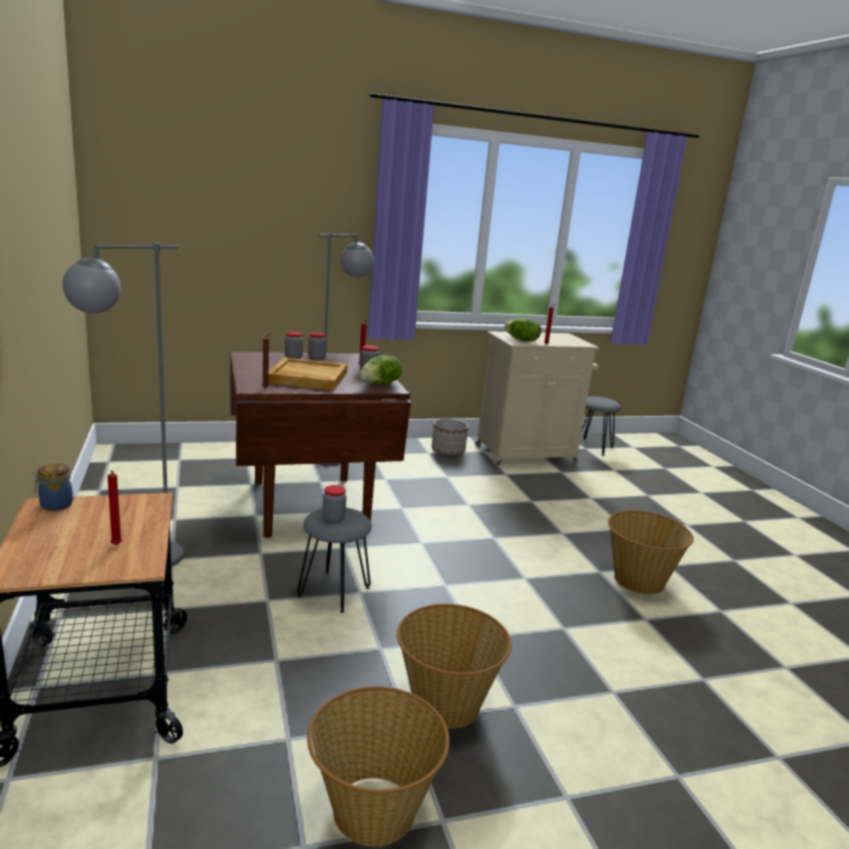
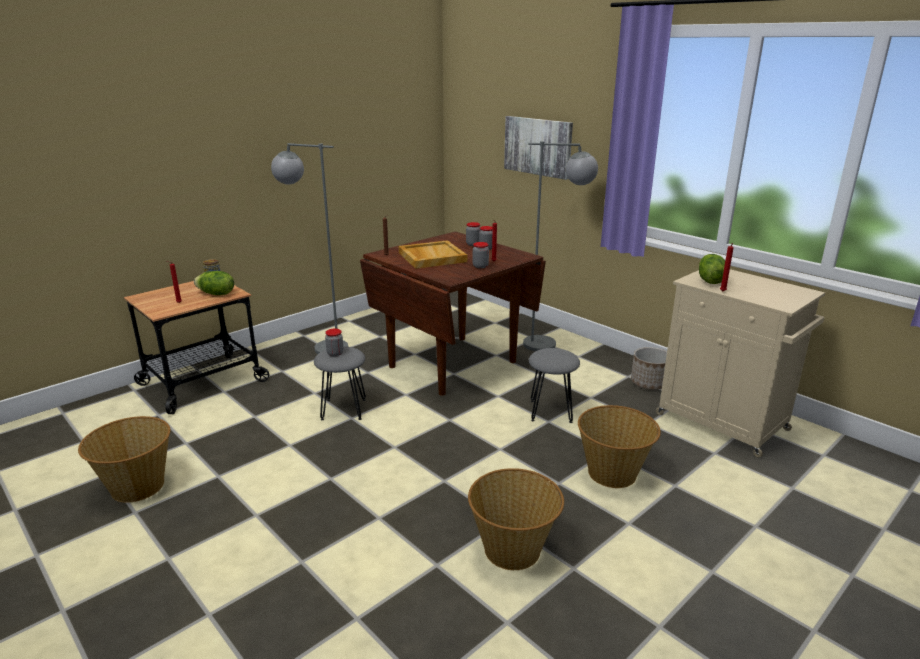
camera: 65 degrees right, 5 degrees up
(263, 241) = (538, 146): none -> picture
(380, 384) = (455, 275): lettuce -> lettuce (216, 294)
(446, 702) = (245, 485): basket -> basket (613, 473)
(593, 447) = (839, 459): grey stool -> grey stool (550, 411)

